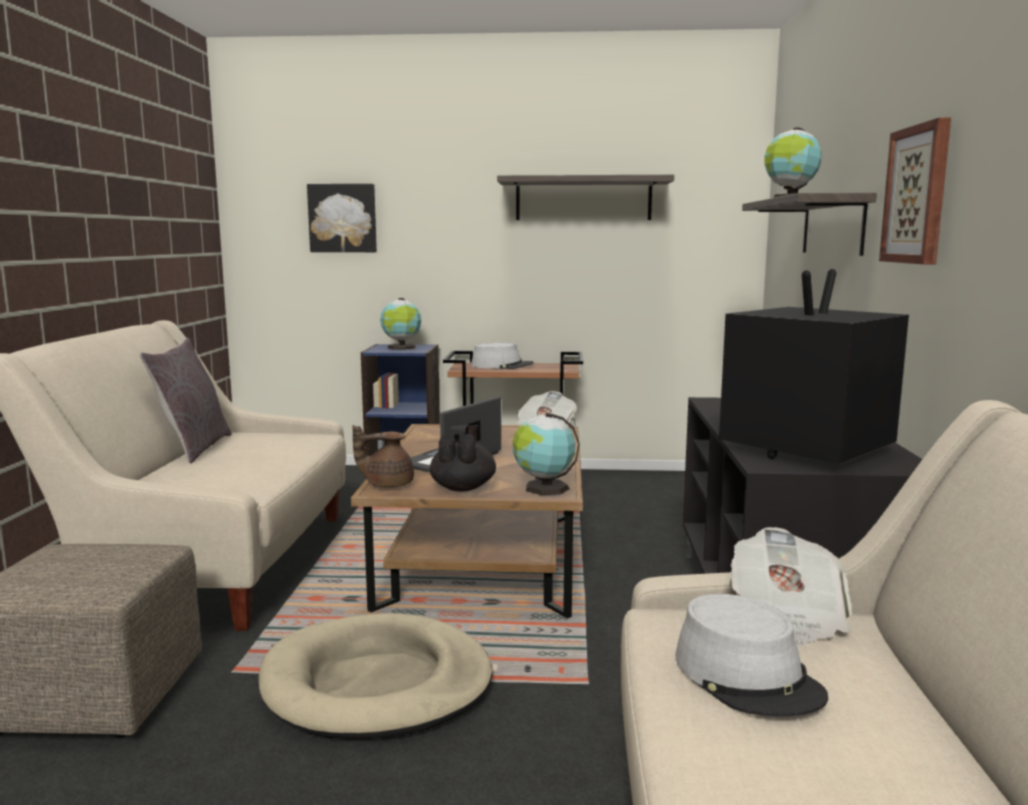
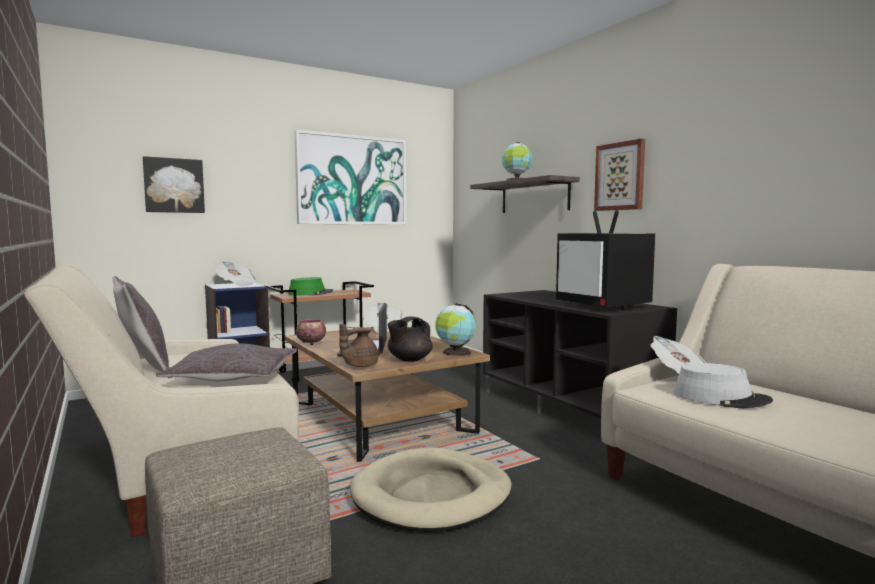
camera: 35 degrees left, 5 degrees down
(239, 473) = (233, 377): none -> grey pillow
(401, 348) = (236, 285): globe -> newspaper
(412, 440) = (311, 343): none -> bowl
(463, 487) = (409, 360): black teapot -> black teapot turned 105 degrees counterclockwise
(502, 366) = (311, 293): grey hat -> green hat
(583, 199) = (352, 180): shelf -> picture
(804, 451) = (604, 306): television -> television turned 45 degrees counterclockwise

